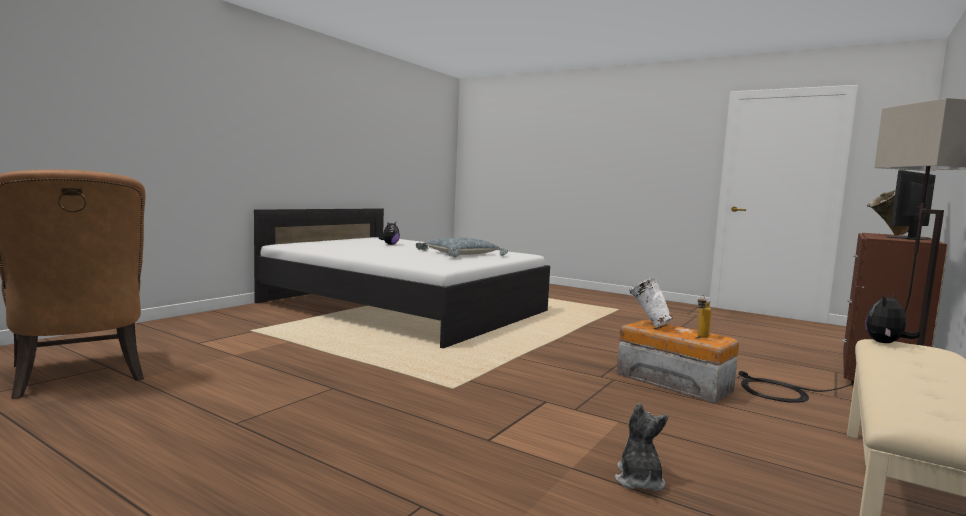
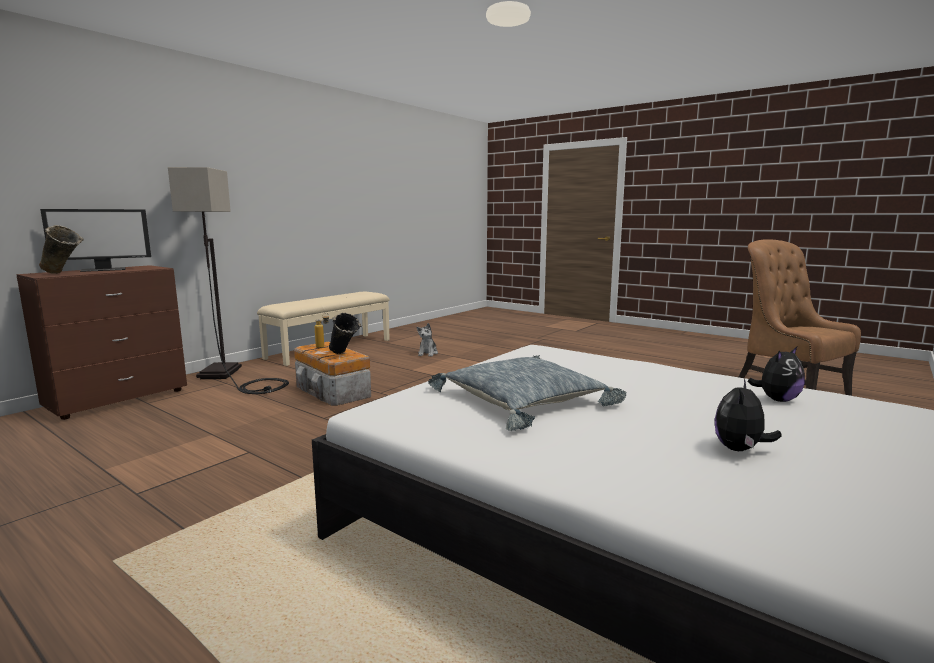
camera: 175 degrees left, 5 degrees up
(648, 325) = (344, 355): white vase -> black vase
(886, 343) = (288, 306): plush toy -> plush toy (777, 400)

